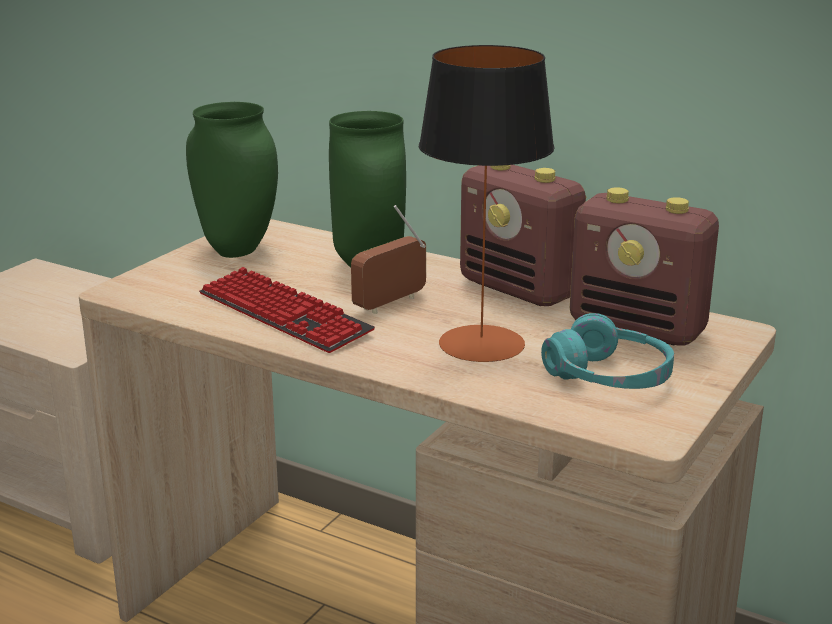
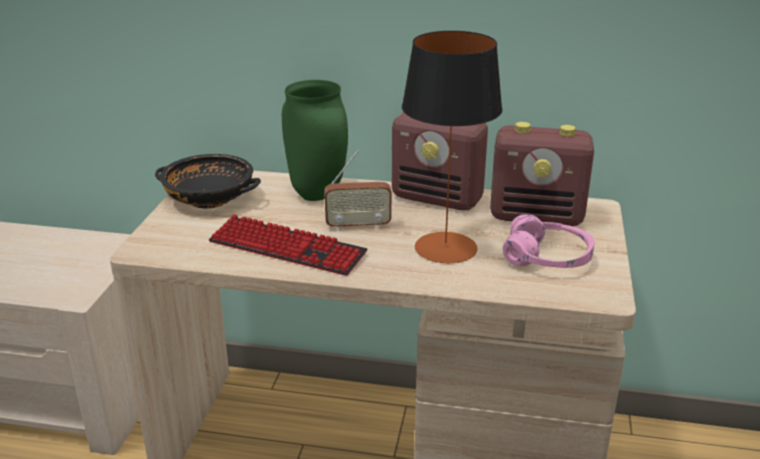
camera: 20 degrees left, 5 degrees up
(239, 250) = (210, 198): green vase -> black bowl
(390, 304) = (358, 226): radio -> radio turned 120 degrees counterclockwise
(609, 377) = (547, 258): turquoise headphones -> pink headphones

